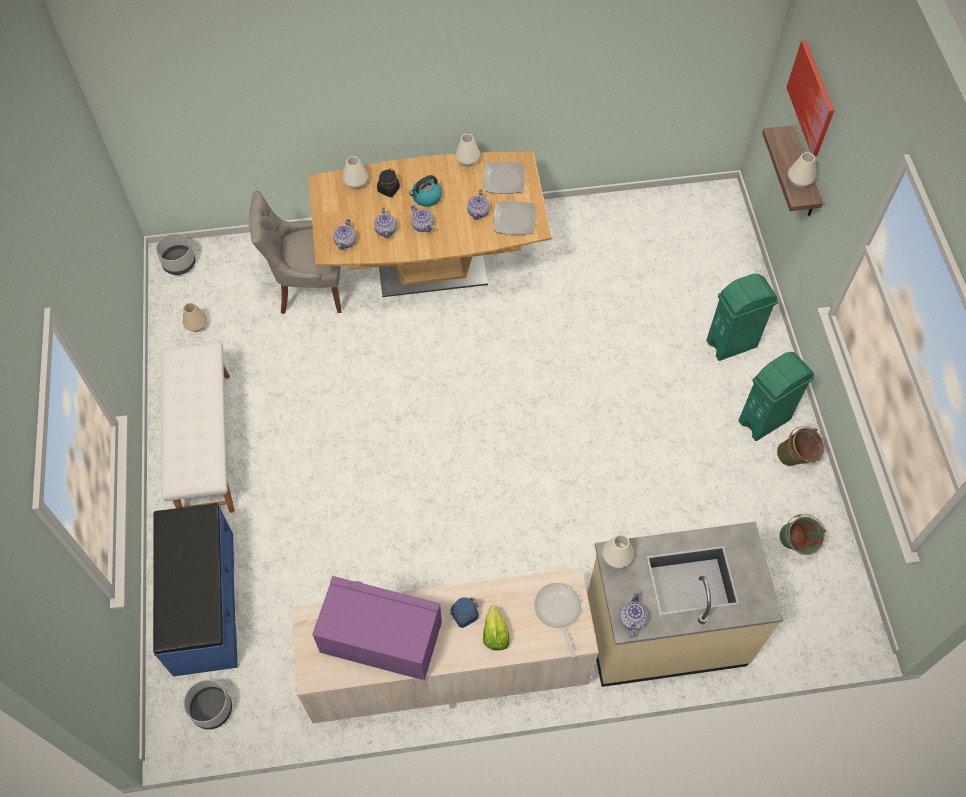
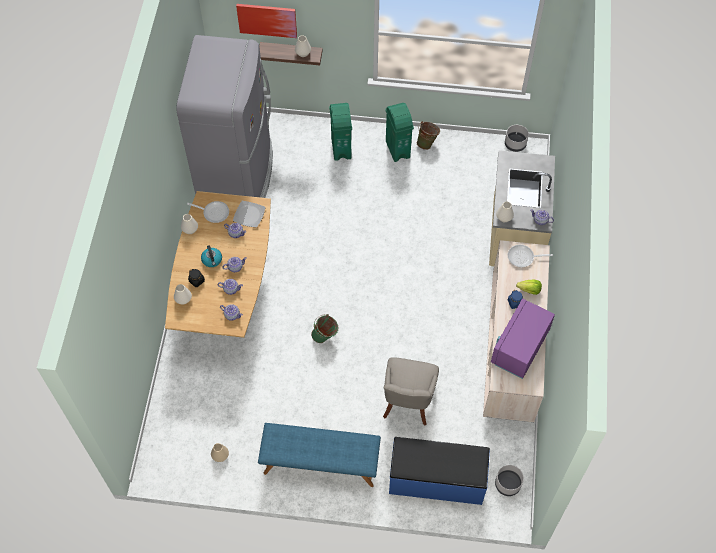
camera: 75 degrees left, 0 degrees up
(179, 263) = (159, 460): grey planter -> grey planter (515, 144)
(204, 444) = (320, 463): white bench -> blue bench
(309, 288) = (214, 376): grey chair -> grey chair (407, 403)
(504, 179) = (214, 212): plate -> frying pan
(630, 230) = (238, 176): none -> grey fridge
(794, 547) = (479, 161): green bucket -> green bucket (325, 337)

